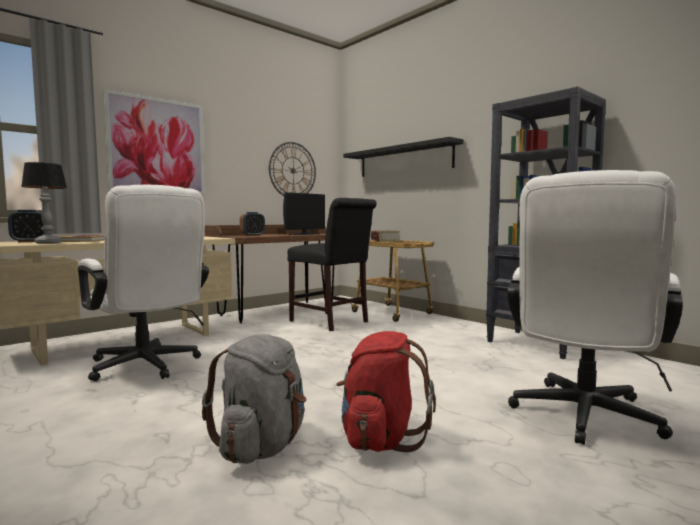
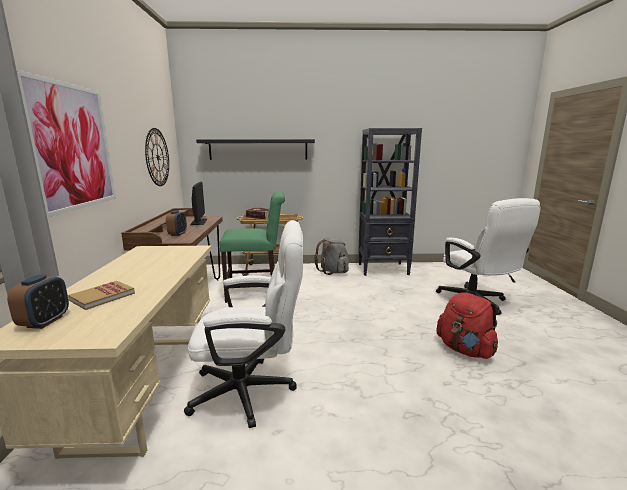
camera: 50 degrees left, 10 degrees up
(48, 243) = (112, 313): table lamp -> none
(262, 446) = (450, 384): grey backpack -> grey backpack (333, 271)
(331, 322) = (256, 292): black chair -> green chair

